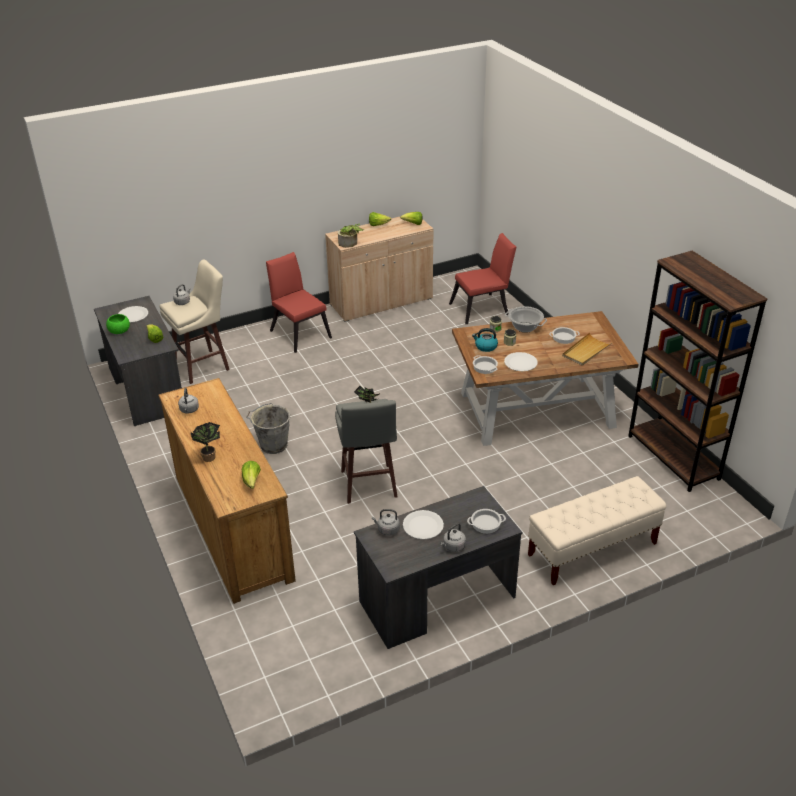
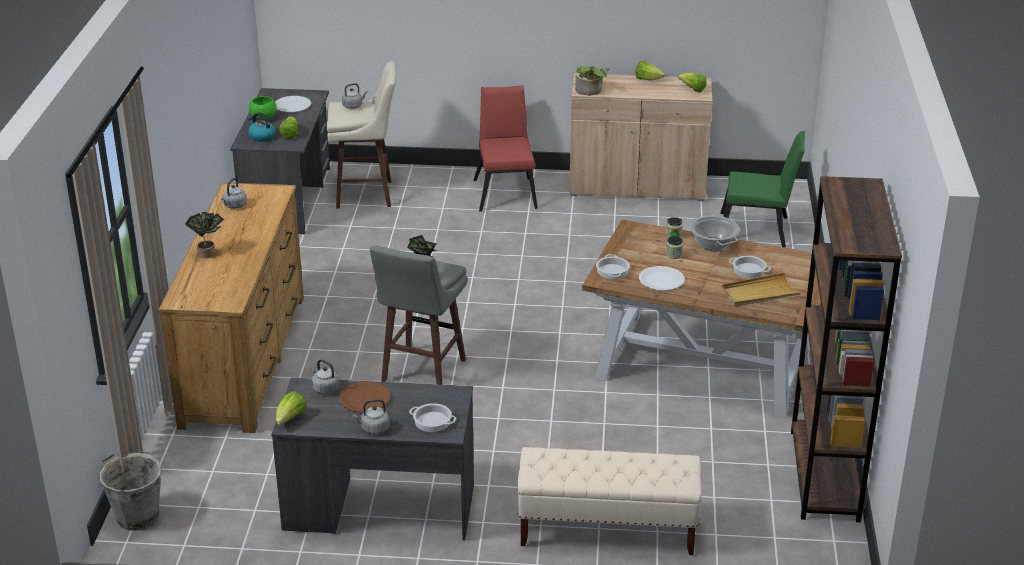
camera: 30 degrees right, 5 degrees down
(252, 482) = (222, 289): lettuce -> lettuce (290, 419)
(272, 445) = (361, 297): grey bucket -> grey bucket (136, 516)
(423, 525) = (365, 398): white plate -> brown plate
(482, 309) = (758, 231): red chair -> green chair
(485, 347) = (639, 250): kettle -> kettle (261, 136)

